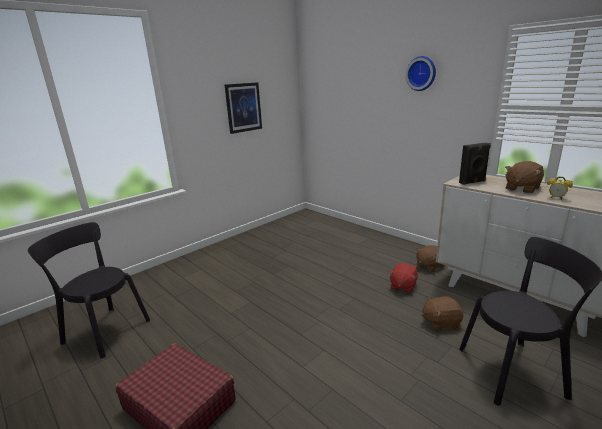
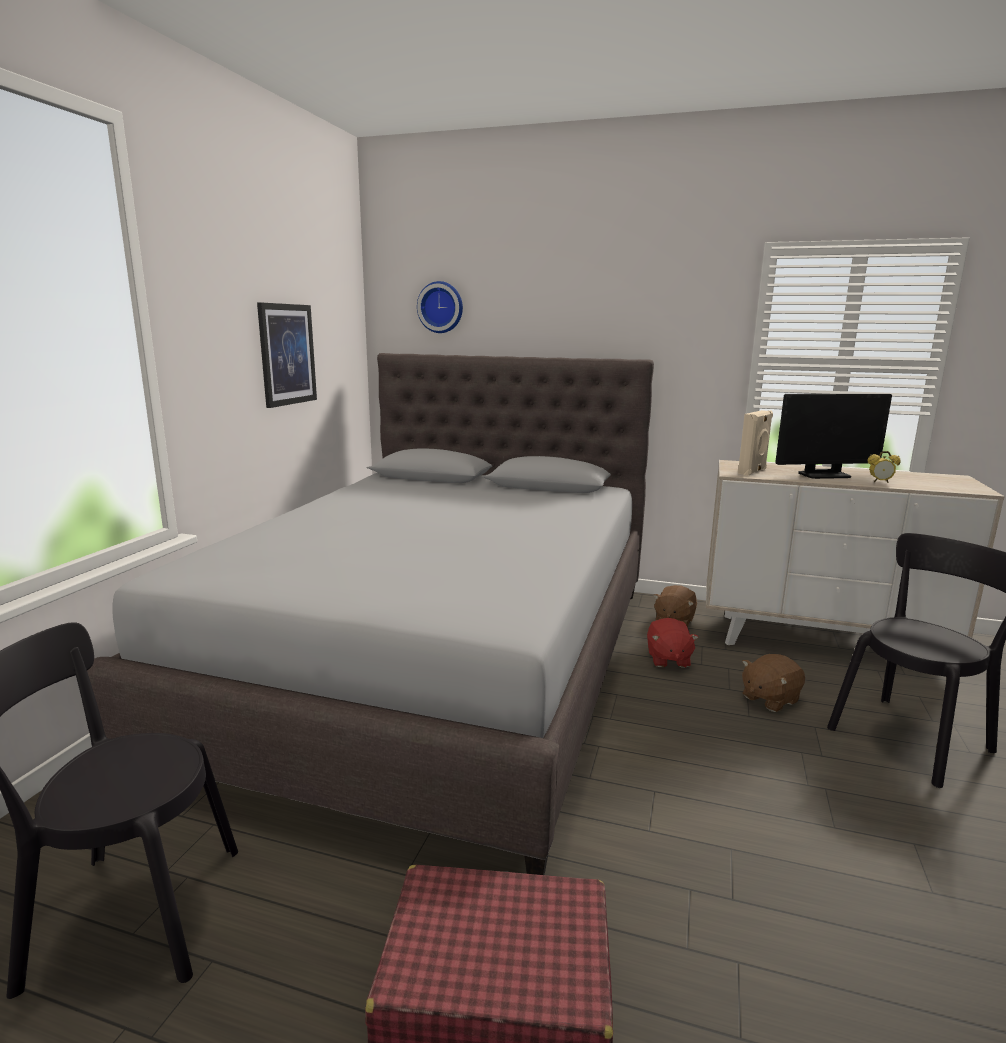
camera: 30 degrees left, 5 degrees down
(287, 263) = (439, 662): none -> grey bed
(421, 73) = (625, 306): wall clock -> wall clock (441, 307)
(472, 182) = (753, 472): black speaker -> beige speaker
(521, 189) = (824, 475): brown plush toy -> monitor

